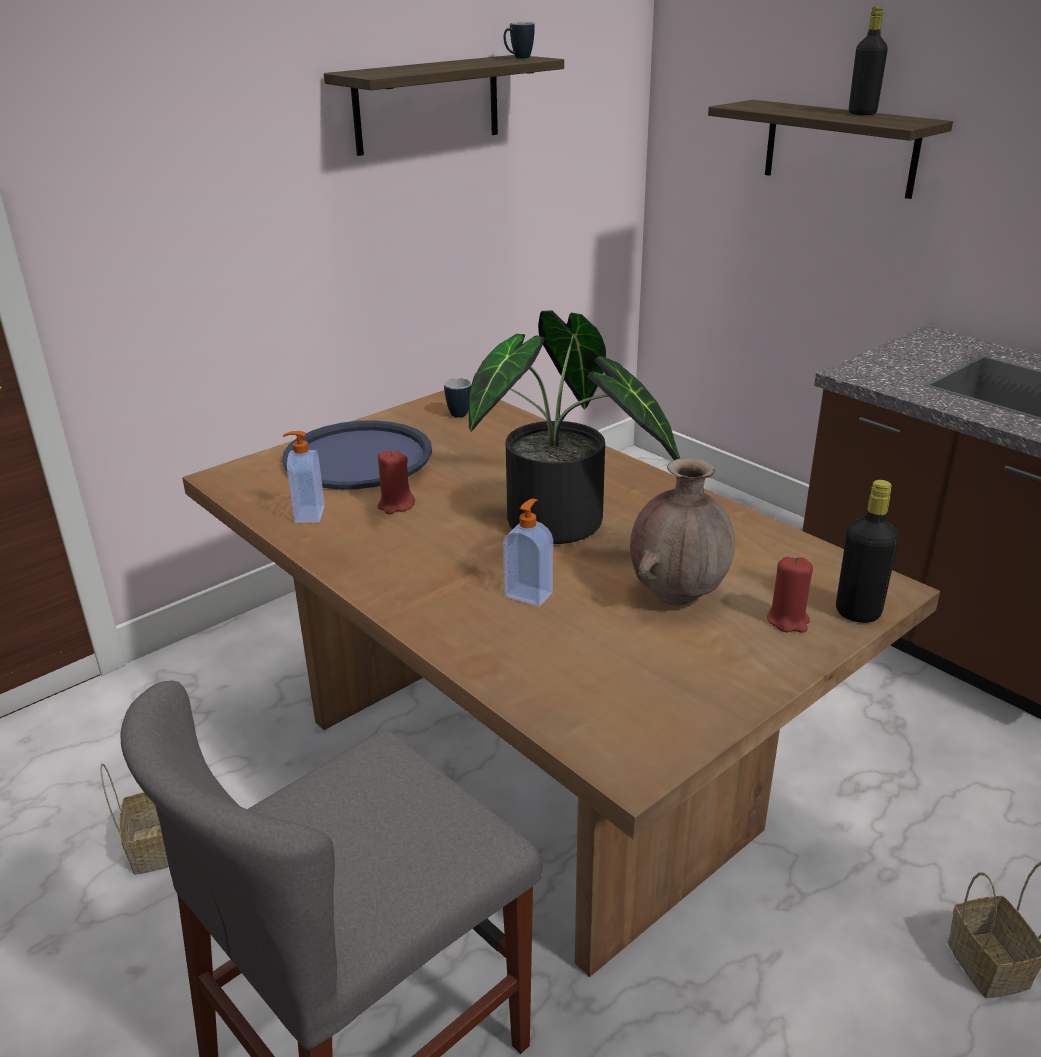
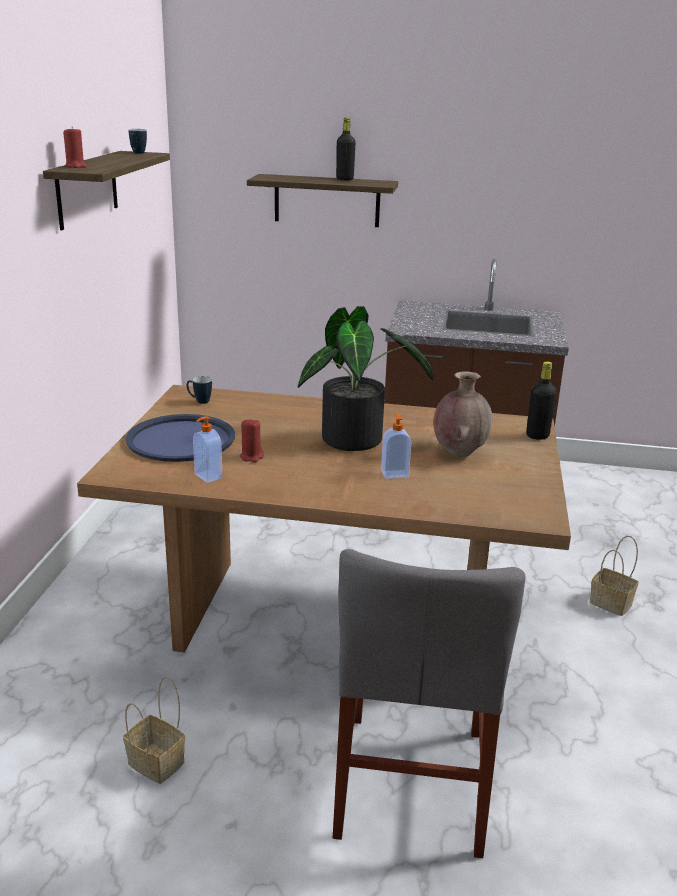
camera: 40 degrees left, 5 degrees down
(788, 620) = (517, 447): red candle -> red candle (76, 166)

